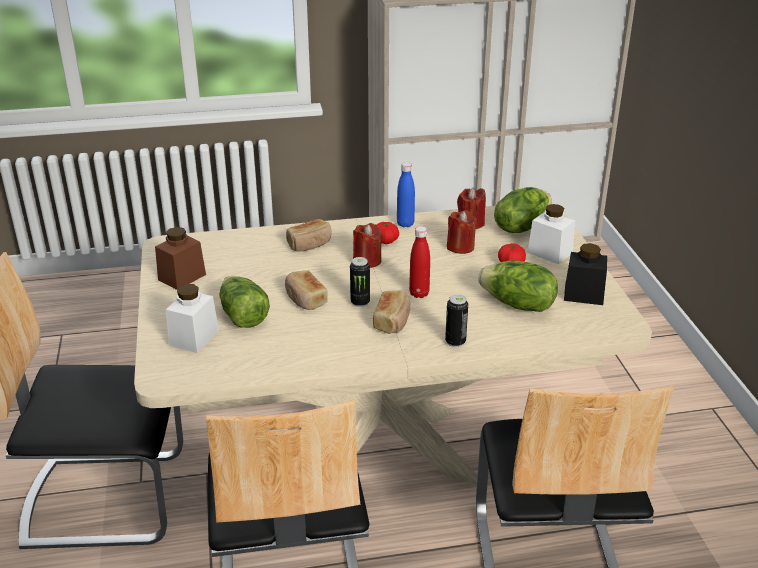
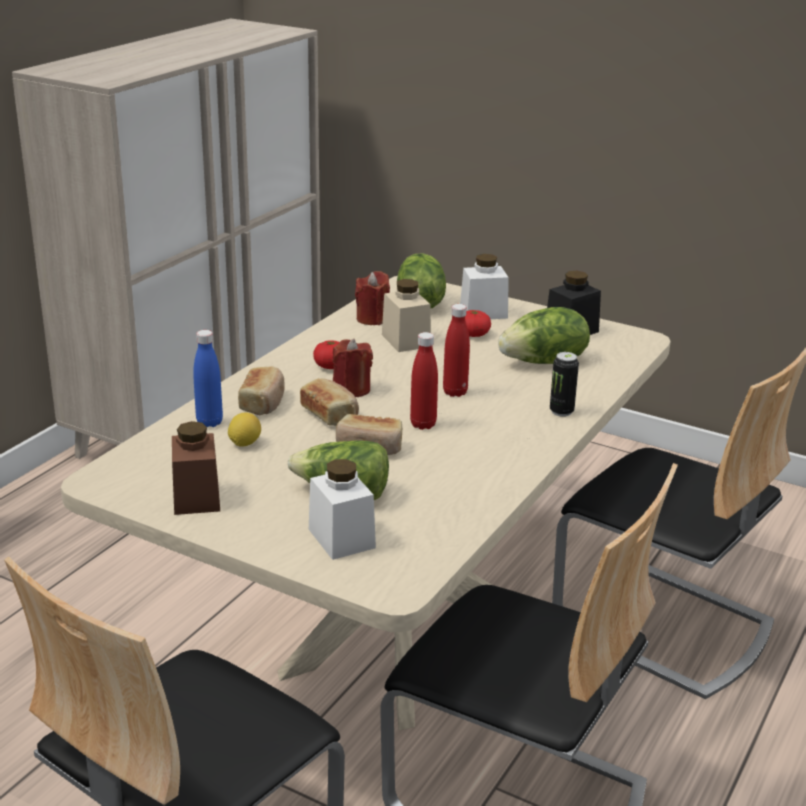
camera: 50 degrees left, 5 degrees down
(256, 261) = (244, 443): none -> lemon
(360, 302) = (423, 424): can -> red bottle
(392, 321) = (481, 423): bread -> bread (330, 414)
(405, 224) = (316, 344): blue bottle -> blue bottle (209, 422)
(460, 247) = (406, 340): red candle -> beige jar

